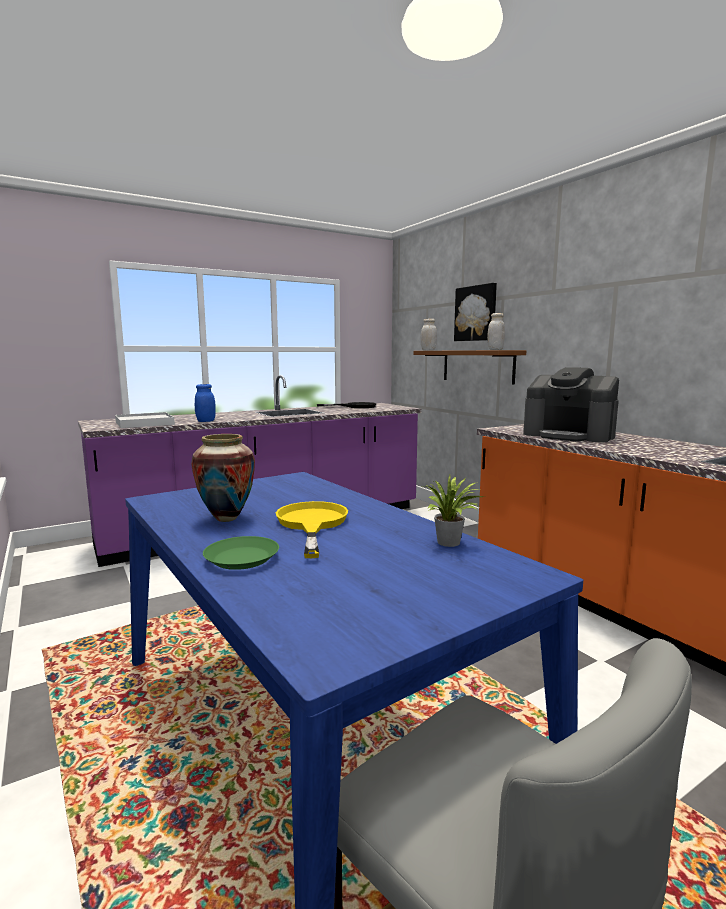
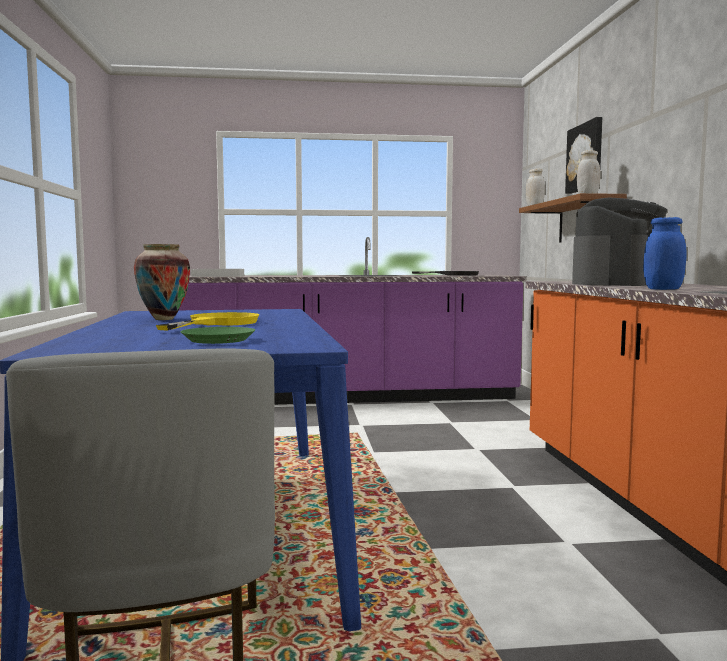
camera: 25 degrees right, 5 degrees down
(206, 421) = (272, 276): blue jar -> blue jar (663, 289)
(242, 558) = (120, 329): green plate -> green plate (219, 340)
(450, 543) = (296, 335): potted plant -> none
(569, 435) = (617, 283): coffee machine -> coffee machine turned 120 degrees counterclockwise

